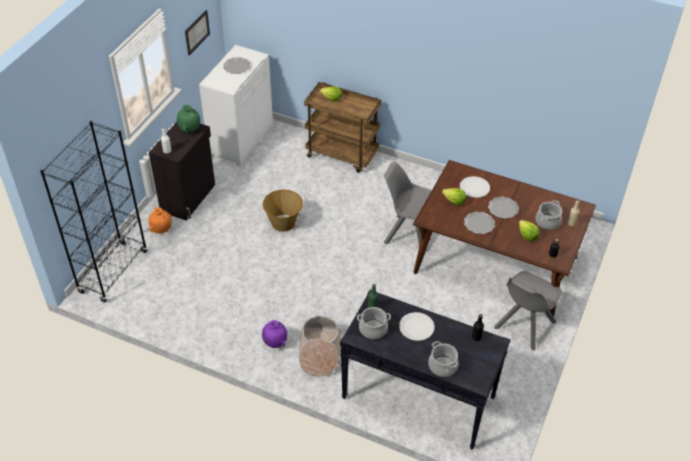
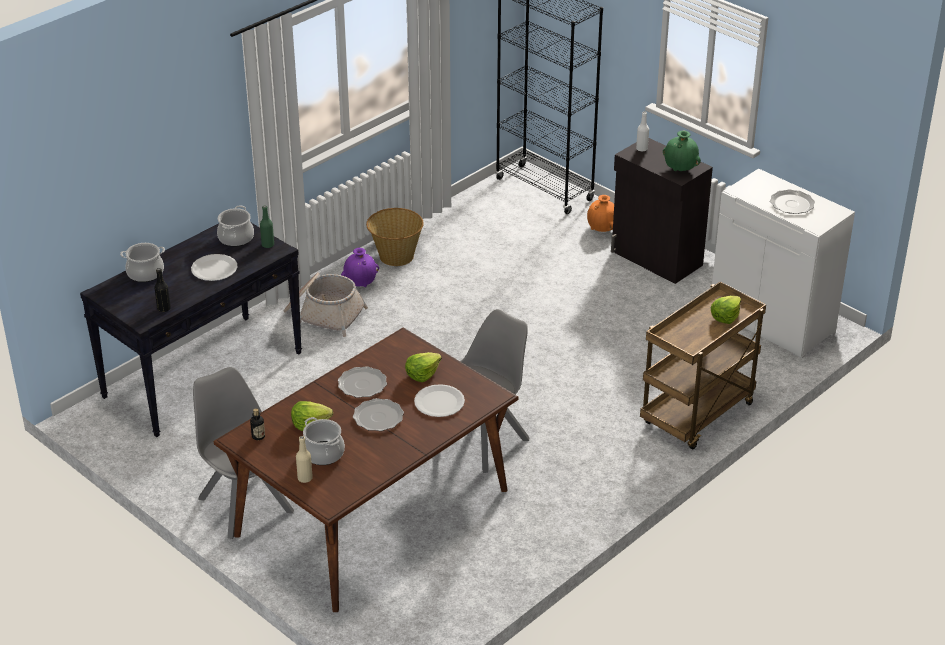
camera: 110 degrees right, 10 degrees down
(197, 32) = (824, 129): picture -> none
(283, 223) = (566, 329): basket -> basket (396, 256)

